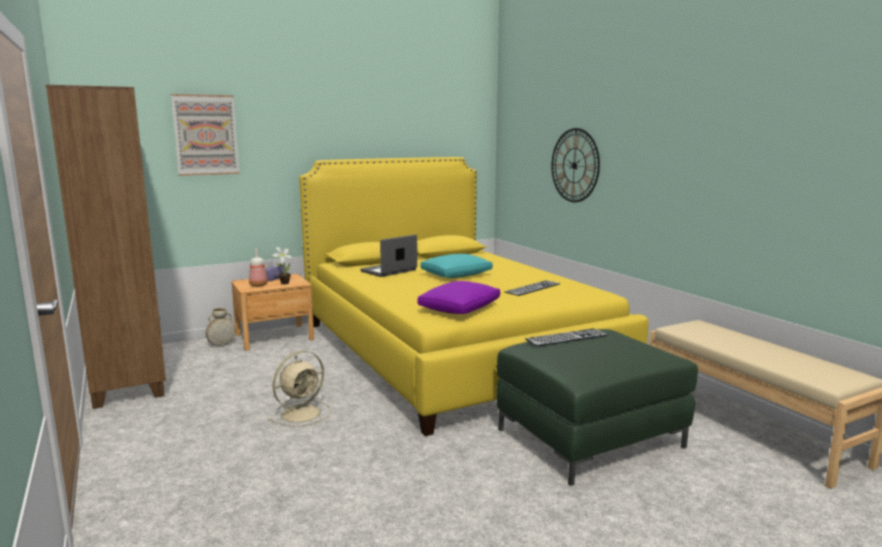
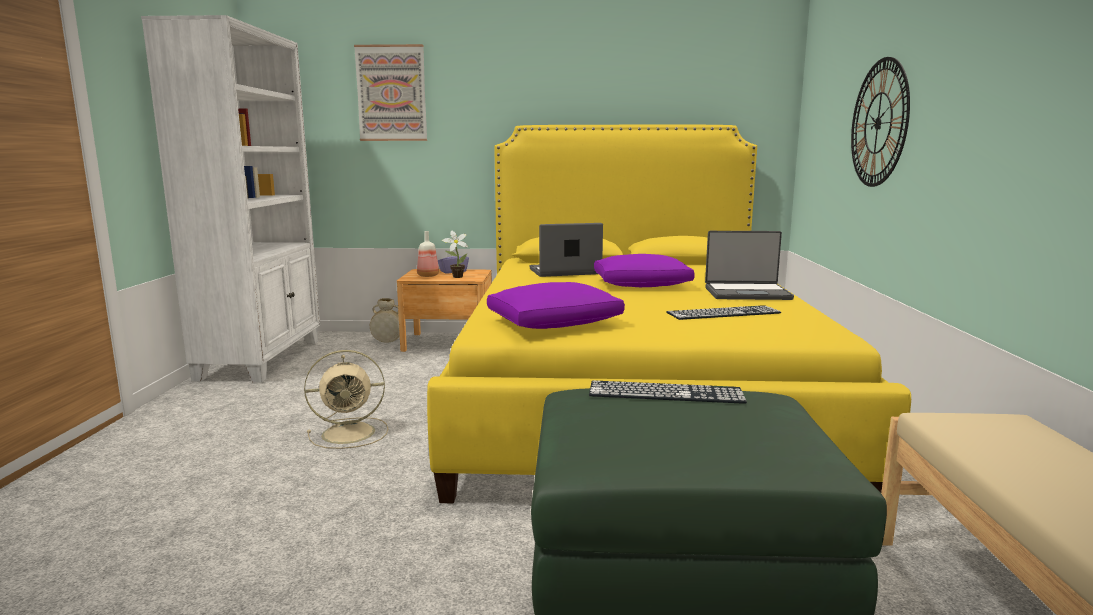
camera: 30 degrees right, 0 degrees up
(129, 378) = (262, 359): brown bookcase -> white bookcase
(457, 275) = (642, 285): turquoise pillow -> purple pillow
(523, 273) = (747, 293): none -> laptop

